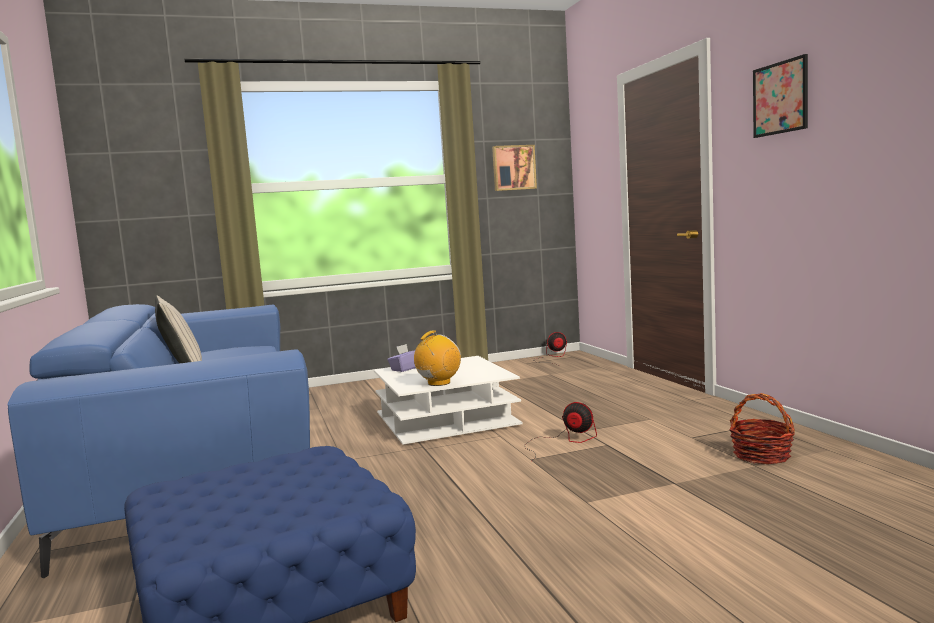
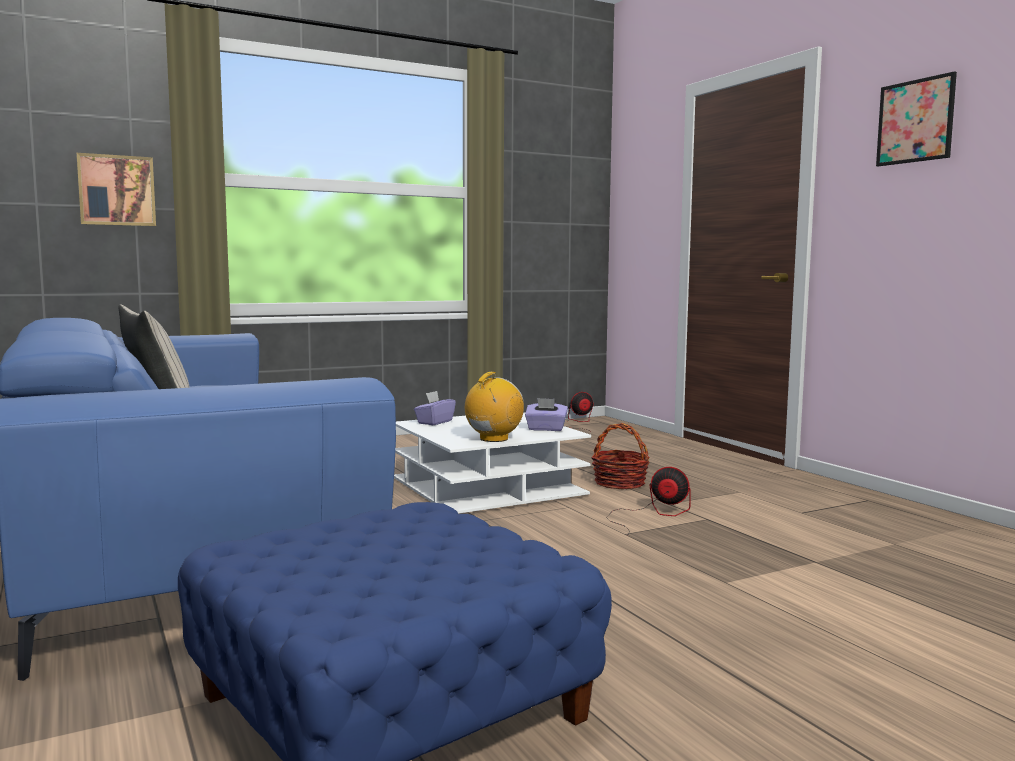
camera: 10 degrees left, 0 degrees up
(487, 372) = (546, 429): none -> purple tissue box
(513, 168) = (545, 187): picture -> picture (116, 190)
(761, 455) = (894, 533): basket -> basket (620, 483)

